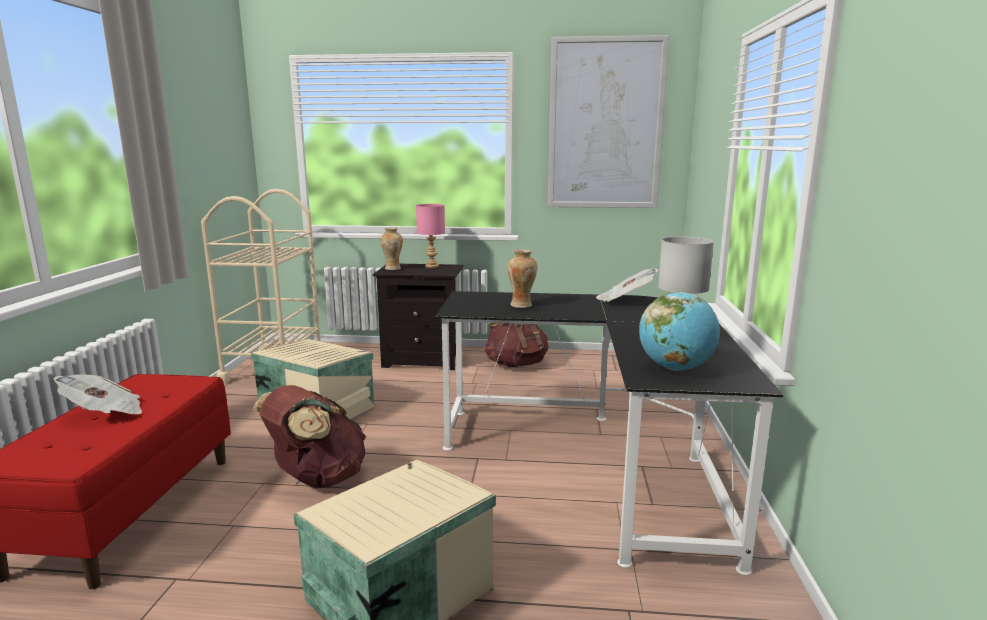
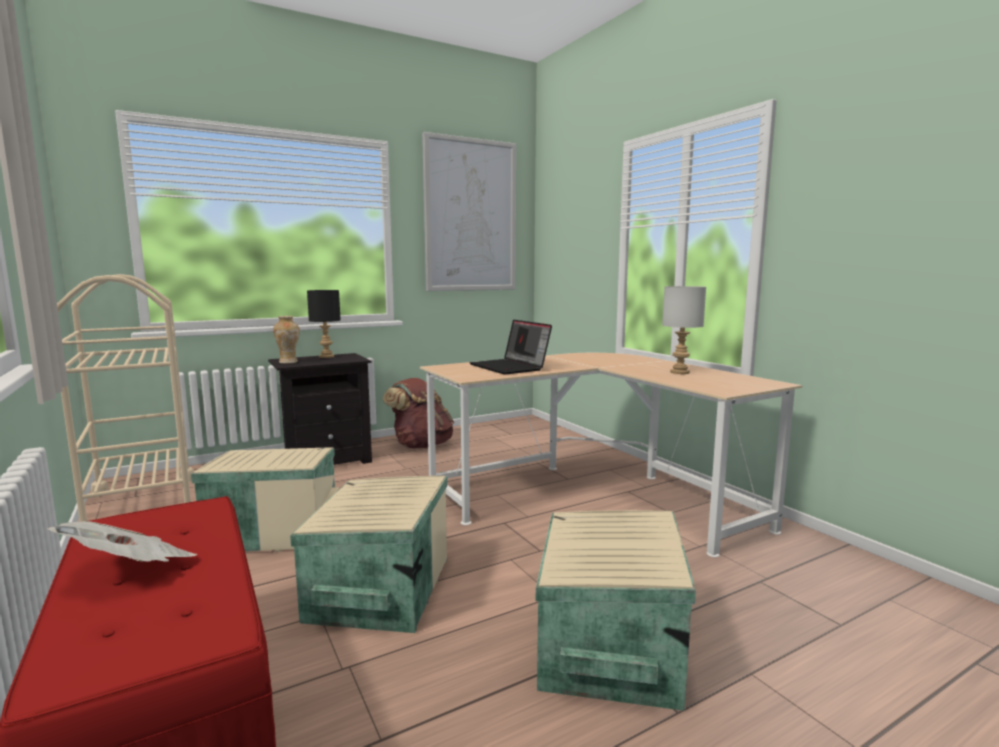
camera: 35 degrees left, 5 degrees down
(317, 479) = (377, 589): brown backpack -> beige storage box
(432, 266) = (327, 356): pink table lamp -> black table lamp
(522, 305) = (510, 367): vase -> laptop
(597, 460) = (594, 496): black desk -> beige desk
(625, 300) = (574, 356): newspaper -> none
(676, 368) = (718, 383): globe -> none

